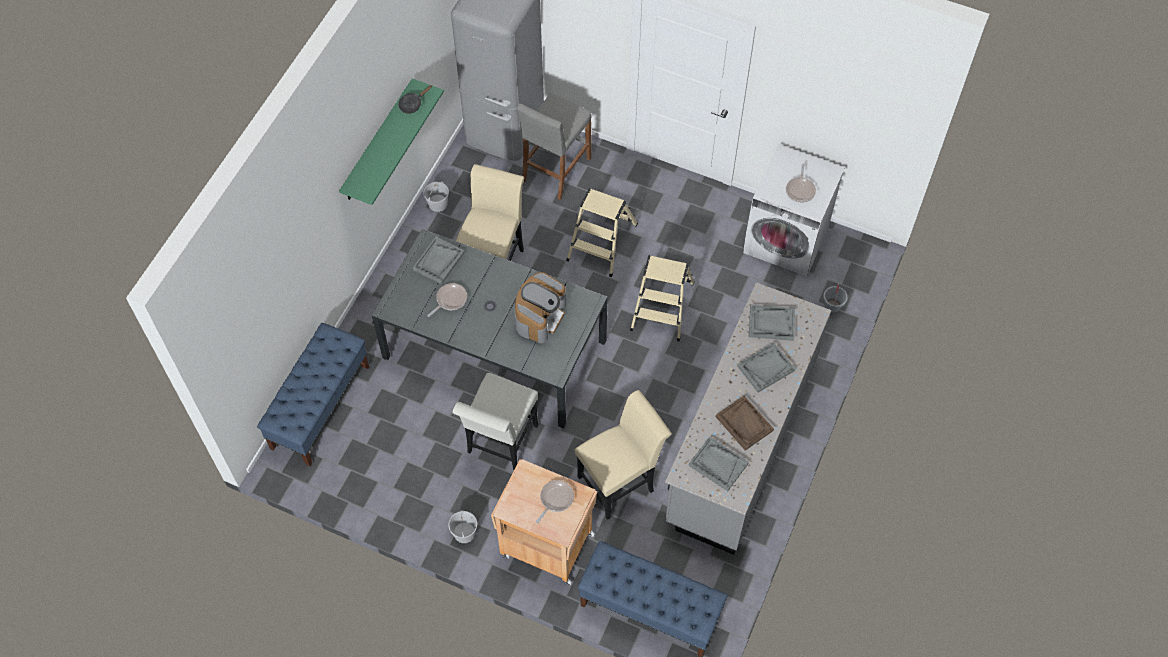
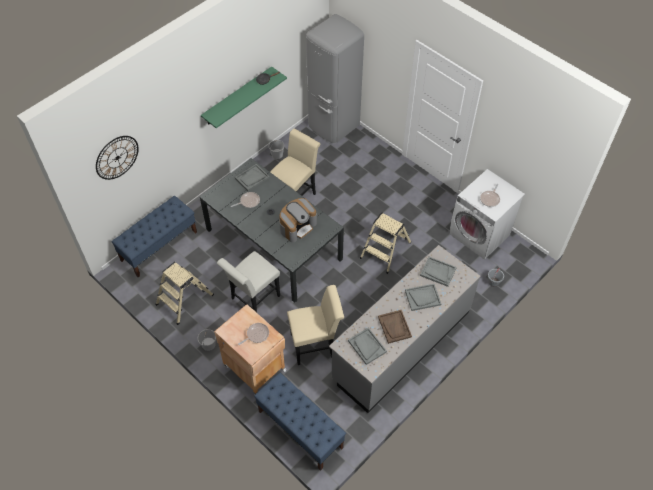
camera: 20 degrees right, 5 degrees down
(251, 301) = (117, 157): none -> wall clock
(555, 169) = (354, 154): grey stool -> none
(602, 242) = (364, 202): beige step ladder -> beige step ladder (184, 299)

